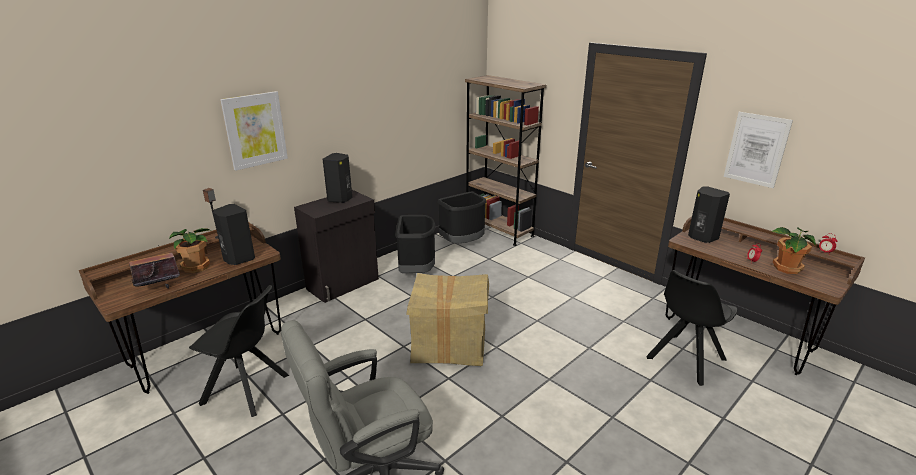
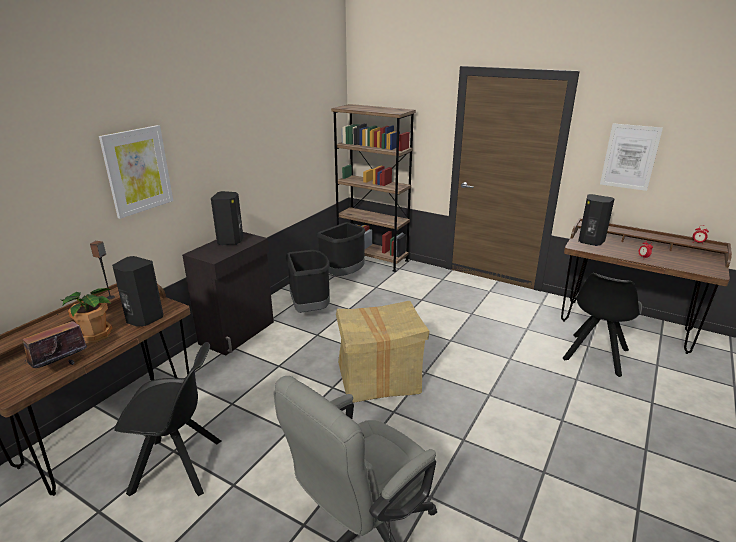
camera: 15 degrees left, 0 degrees up
(786, 268) = (673, 260): potted plant -> none

